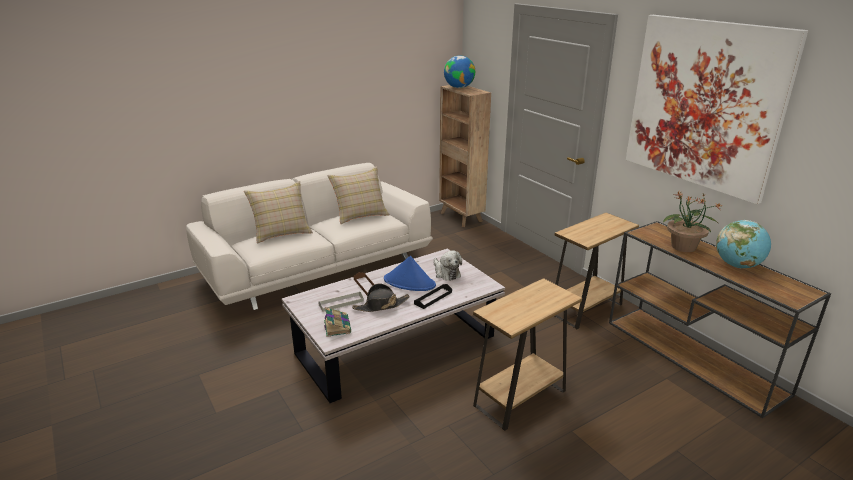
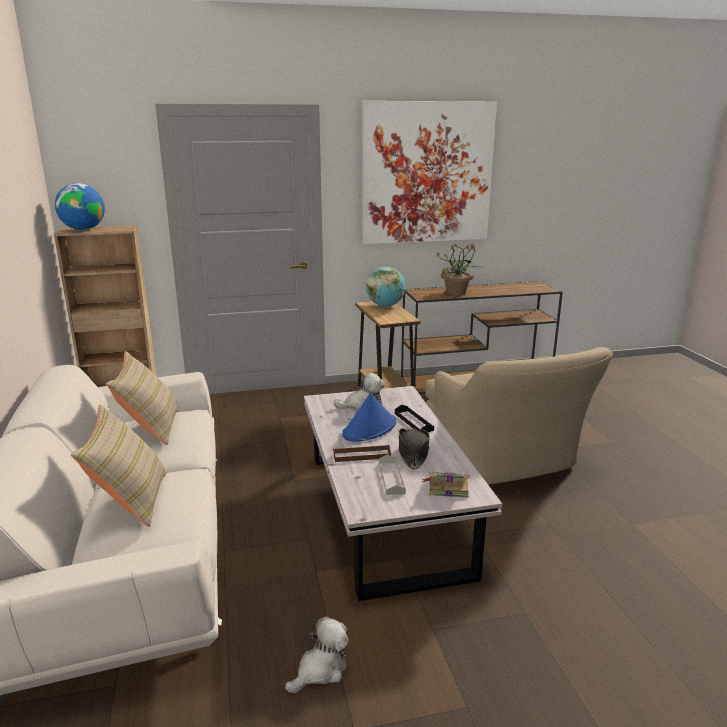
camera: 70 degrees left, 5 degrees down
(238, 354) = (321, 669): none -> plush toy
(520, 398) = (505, 460): brown side table -> beige armchair
(737, 265) = (494, 288): globe -> globe (385, 306)

